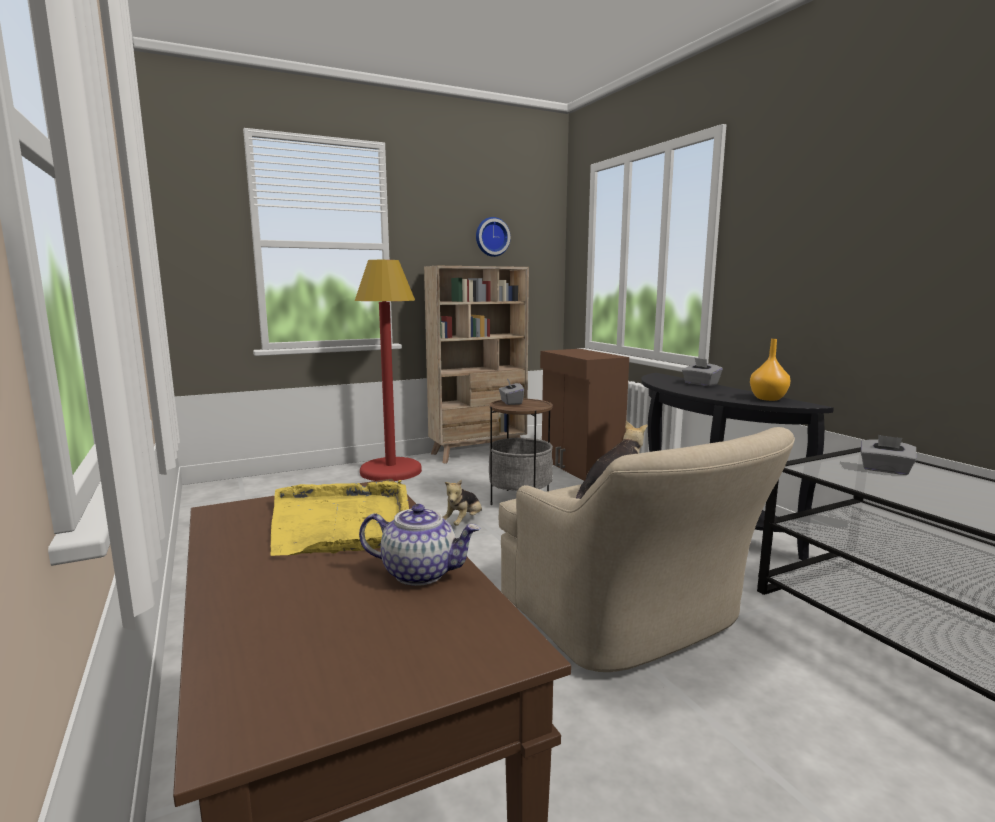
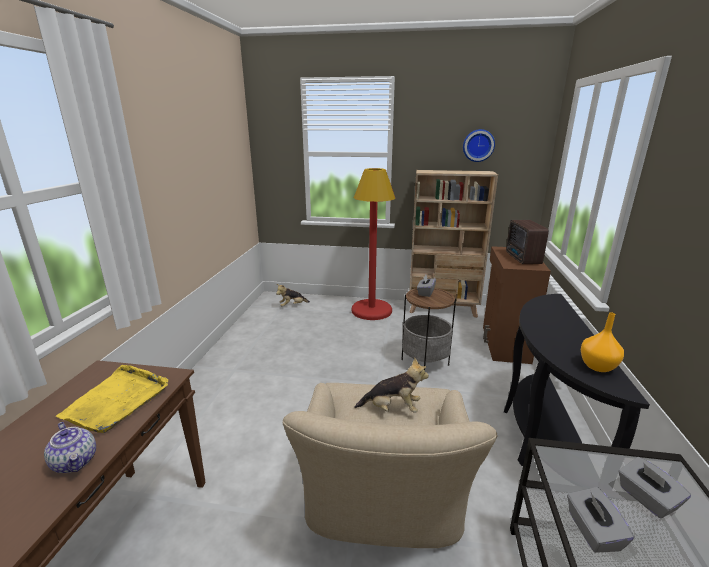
camera: 35 degrees right, 10 degrees up
(463, 522) = (369, 368): plush toy -> plush toy (292, 306)
(589, 354) = (522, 259): none -> radio
(700, 384) = (570, 323): grey tissue box -> grey tissue box (592, 531)

